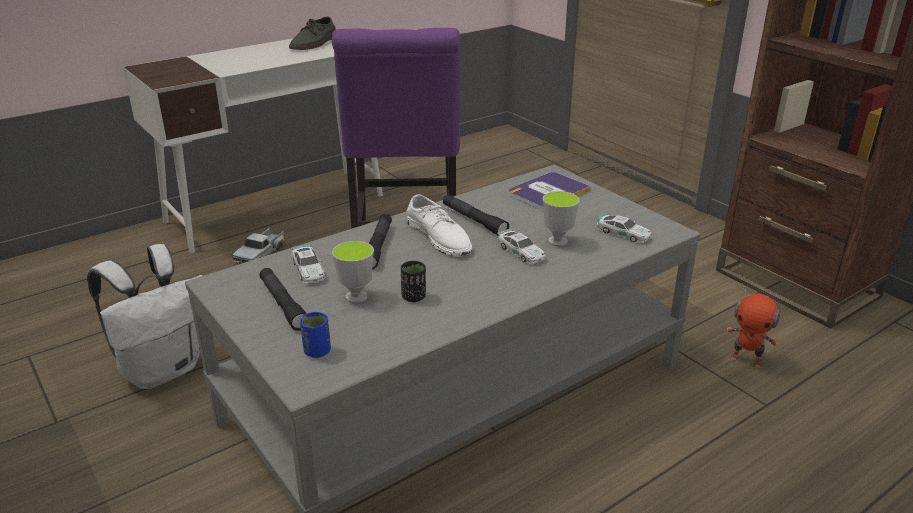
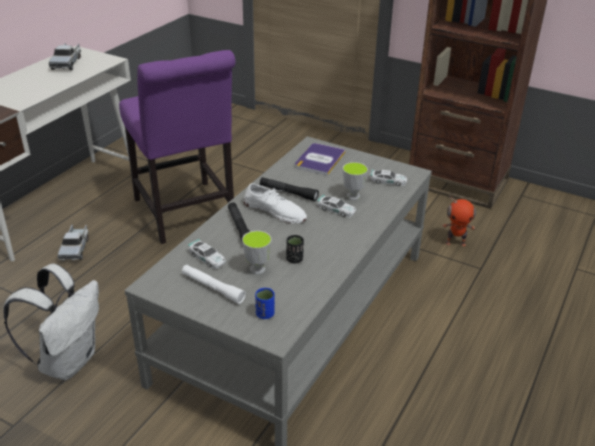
camera: 25 degrees left, 5 degrees up
(283, 304) = (213, 288): black flashlight -> white flashlight
(314, 43) = (67, 63): grey shoe -> toy truck

